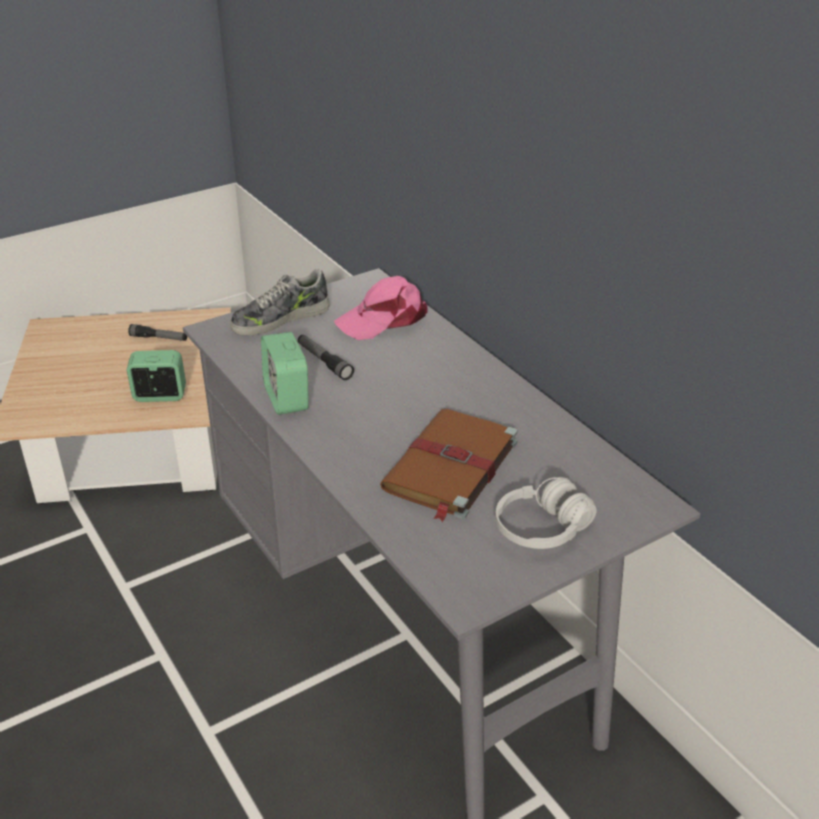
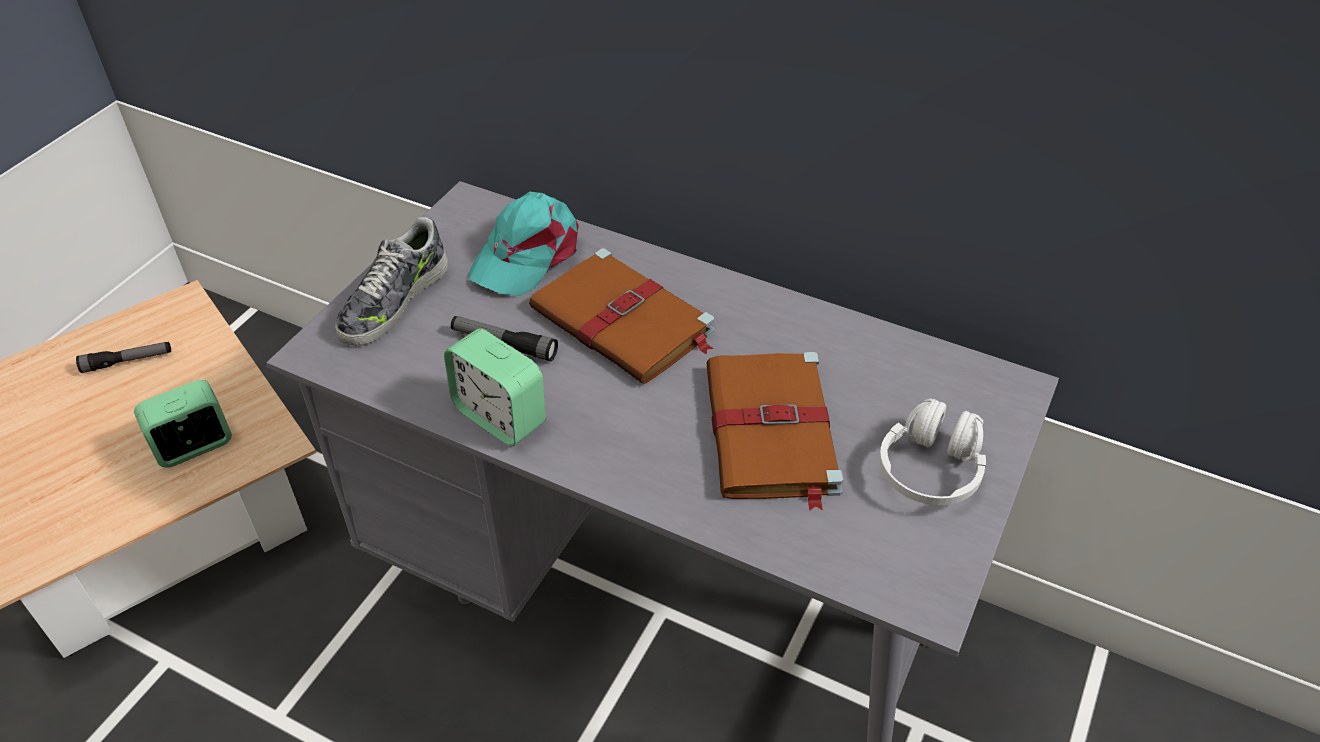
camera: 30 degrees left, 10 degrees up
(384, 319) = (527, 254): pink cap -> turquoise cap
(411, 375) = (624, 322): none -> brown book

